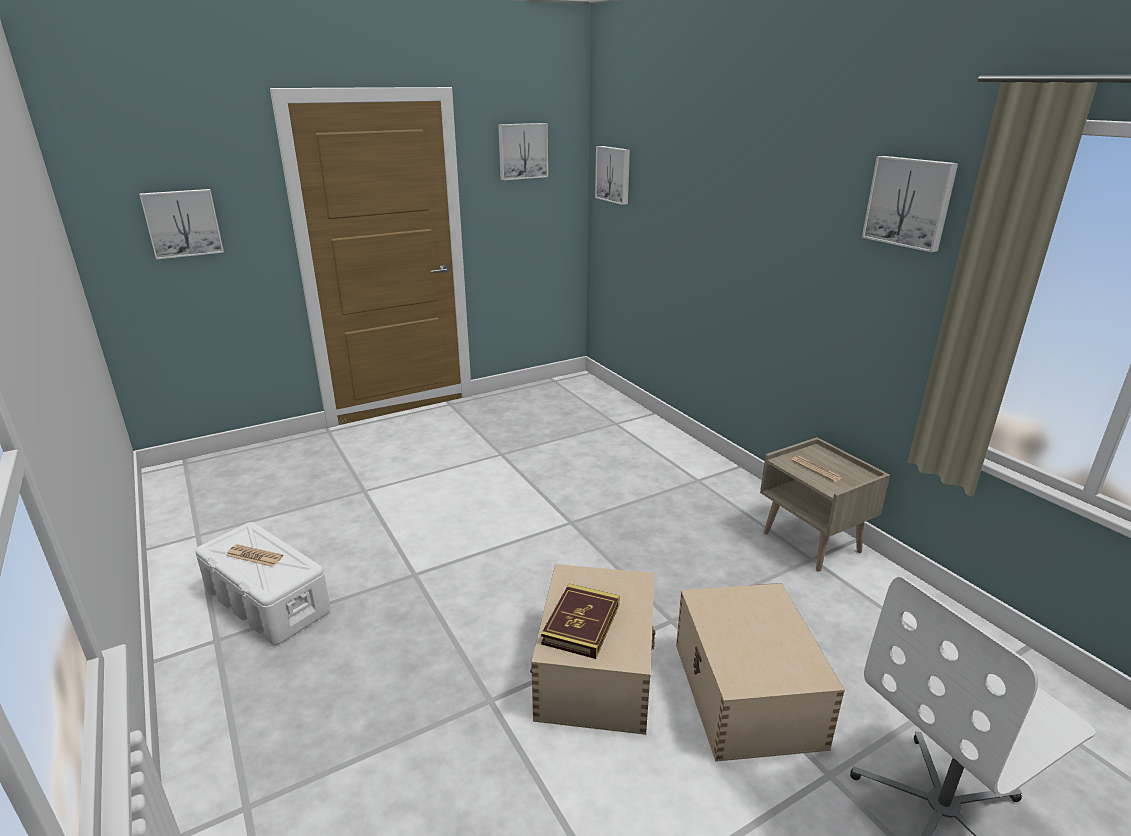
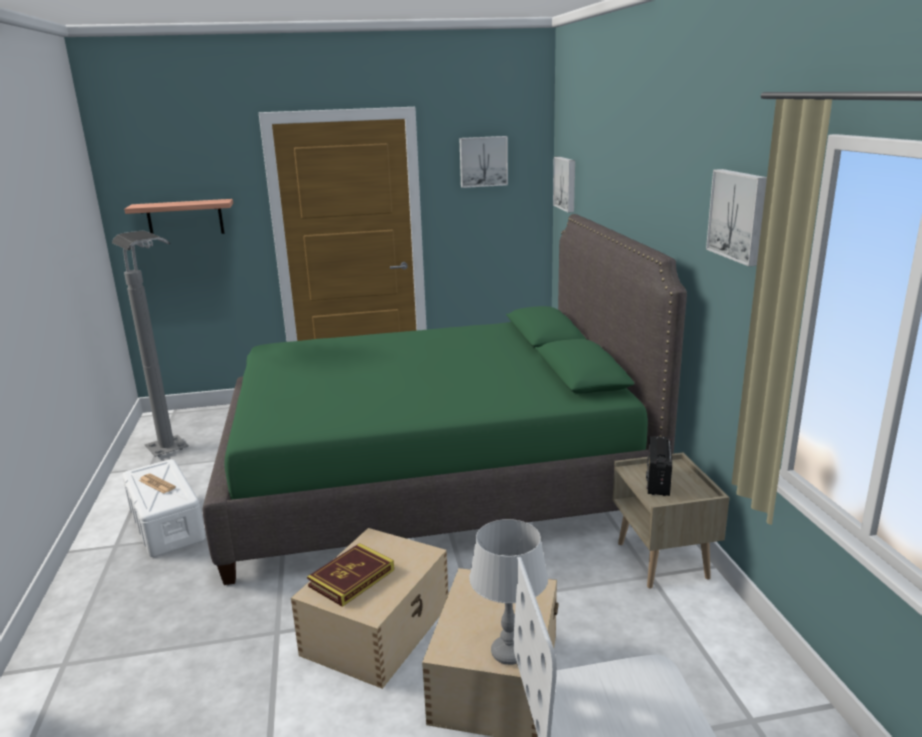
camera: 20 degrees right, 5 degrees down
(182, 223) = (185, 218): picture -> shelf
(225, 517) = (176, 457): none -> grey floor lamp
(542, 495) = (432, 477): none -> green bed
(798, 669) = (509, 653): none -> grey table lamp
(816, 469) = (658, 482): newspaper -> radio

